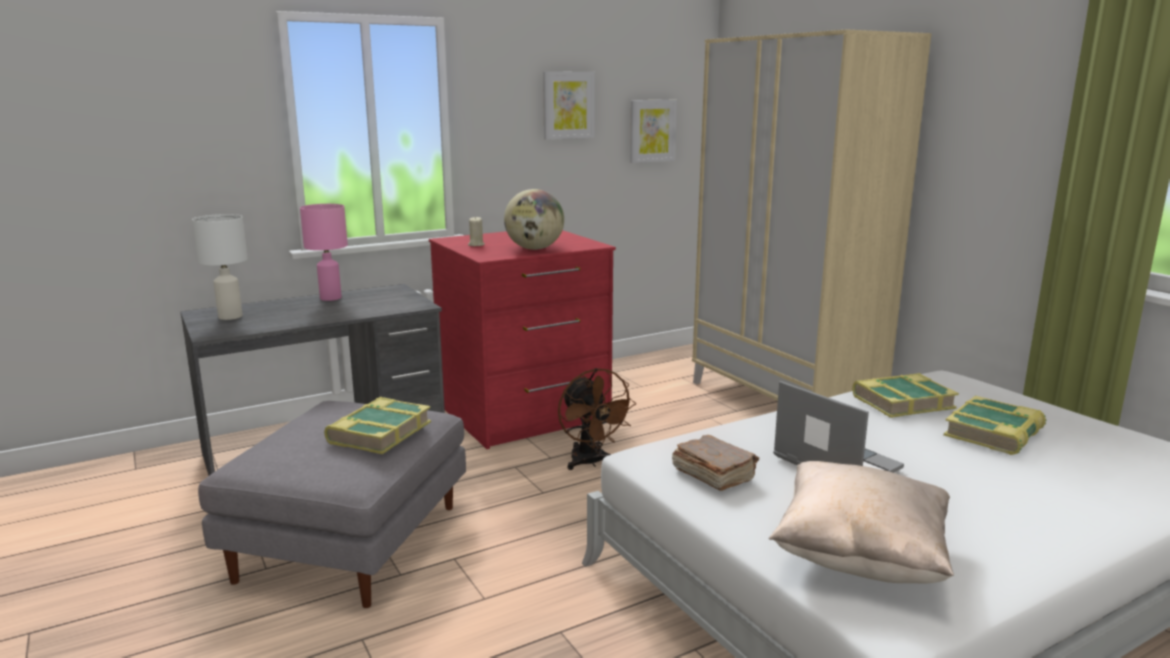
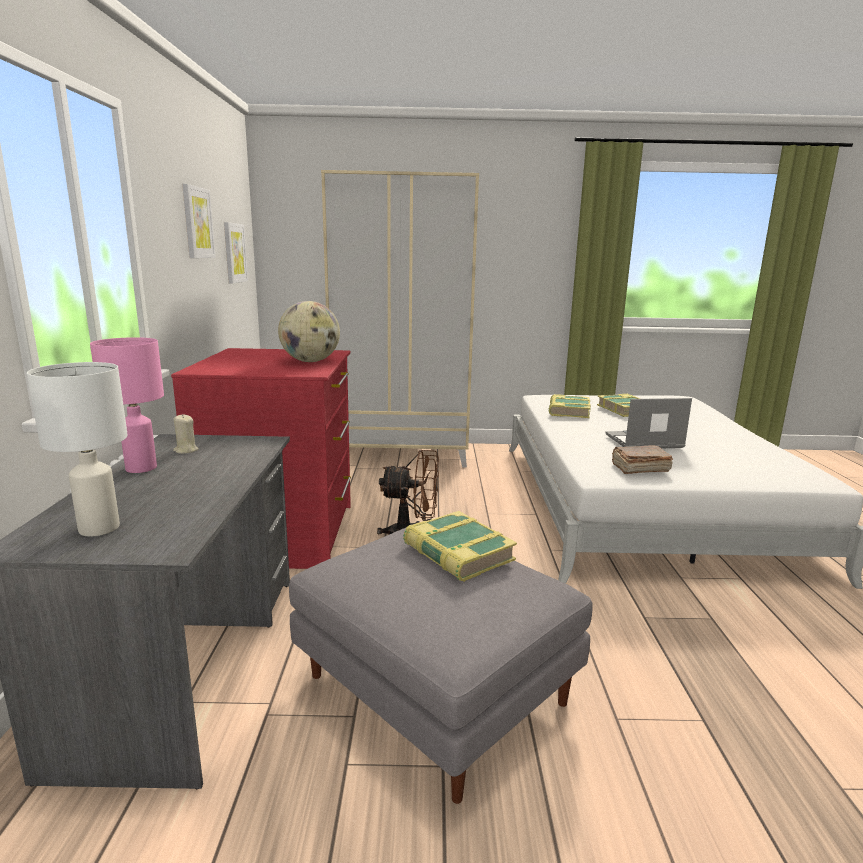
camera: 60 degrees left, 0 degrees up
(476, 245) = (249, 368): beige candle -> beige candle (186, 450)
(860, 557) = (754, 468): beige pillow -> none

